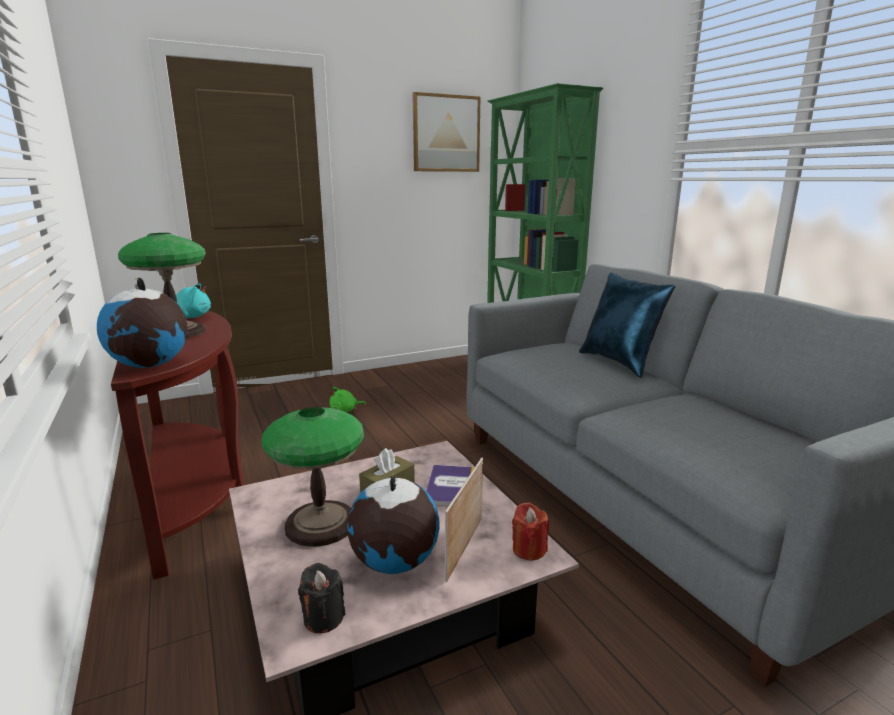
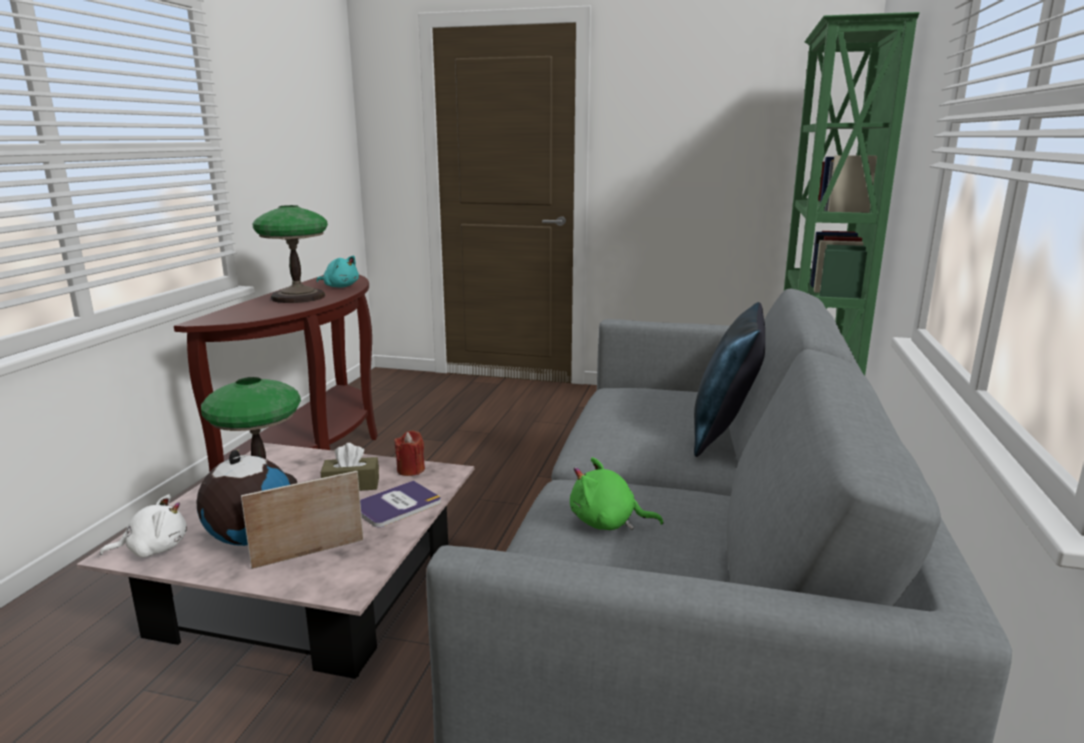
camera: 40 degrees right, 0 degrees up
(150, 365) = (220, 318): globe -> none
(323, 618) = (153, 549): black candle -> white plush toy
(345, 410) = (526, 421): green plush toy -> green plush toy (607, 523)
(446, 134) = (750, 90): picture -> none
(529, 549) = (347, 580): red candle -> red candle (410, 470)

